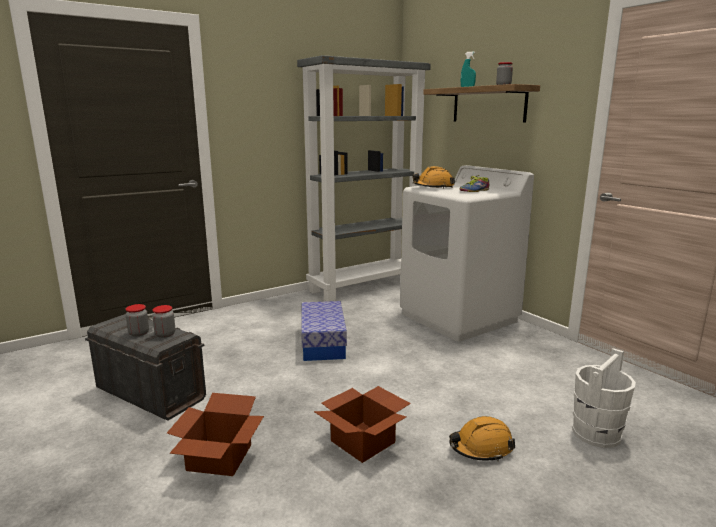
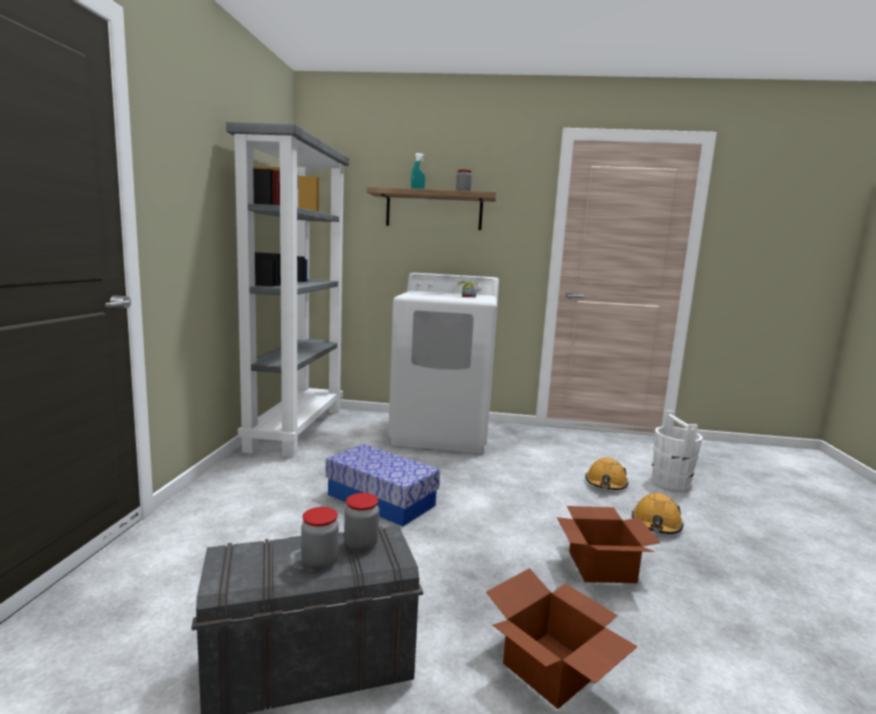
camera: 50 degrees left, 5 degrees down
(433, 187) = (423, 295): orange hard hat -> orange hard hat (606, 483)

